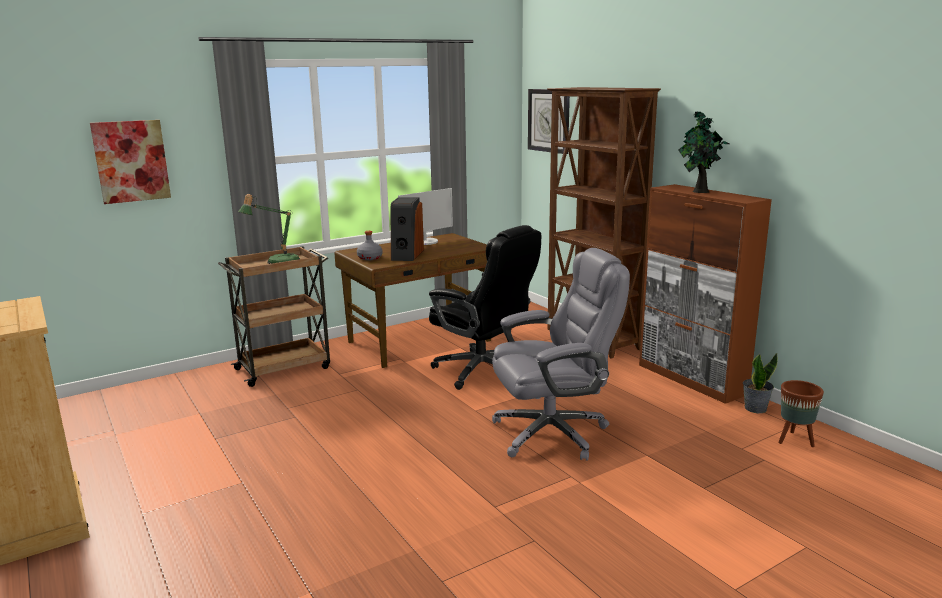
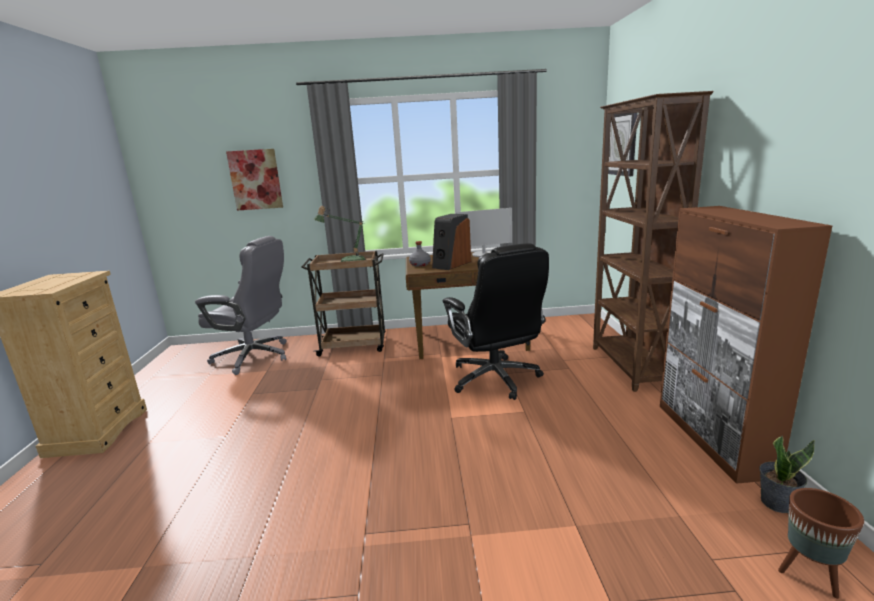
camera: 30 degrees right, 0 degrees up
(553, 433) = (498, 463): grey office chair -> grey office chair (254, 357)
(699, 191) = (734, 213): potted plant -> none

